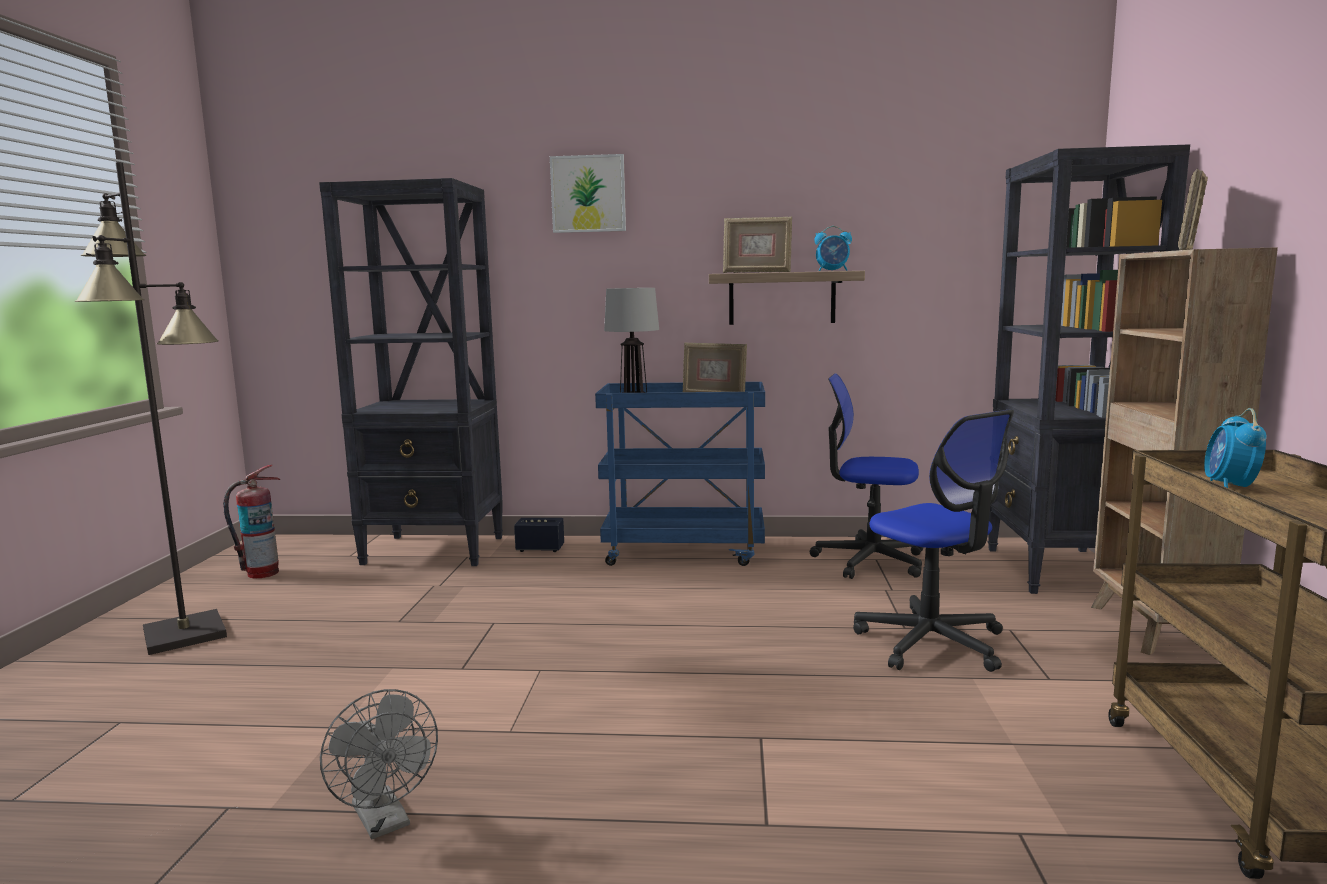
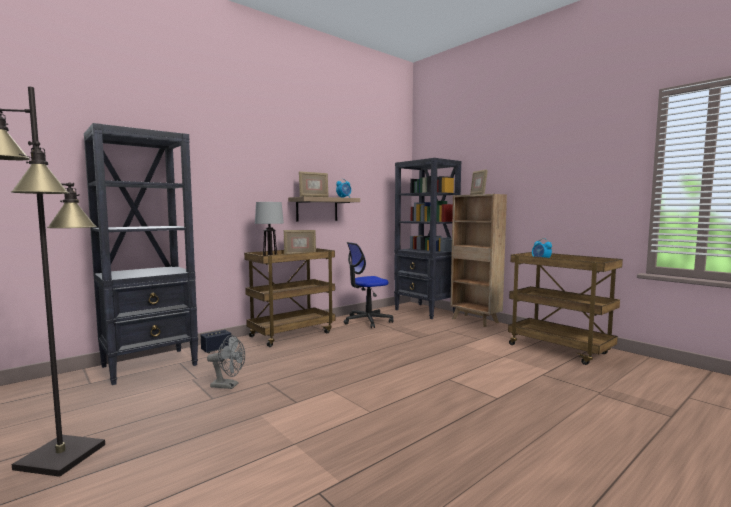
camera: 45 degrees left, 5 degrees down
(262, 573) = (35, 410): fire extinguisher -> none
(385, 822) = (397, 457): grey fan -> grey fan (228, 386)
(588, 194) = (229, 152): picture -> none
(685, 551) = (292, 334): blue cart -> brown cart
(931, 642) = (435, 339): office chair -> none

